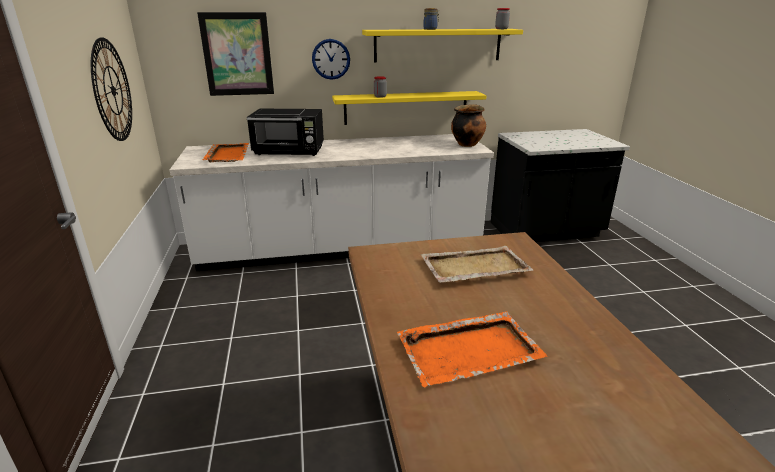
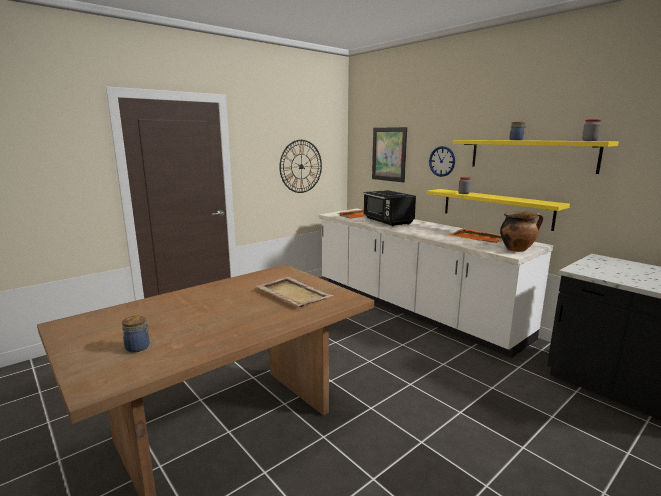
camera: 60 degrees right, 10 degrees down
(470, 350) = (193, 306): orange tray -> orange tray (479, 238)
(616, 425) = (138, 347): none -> jar

